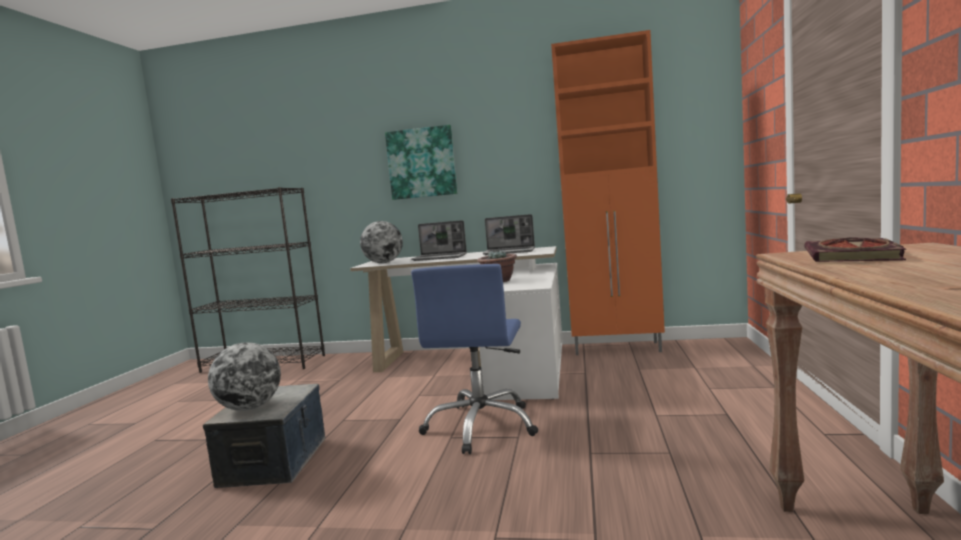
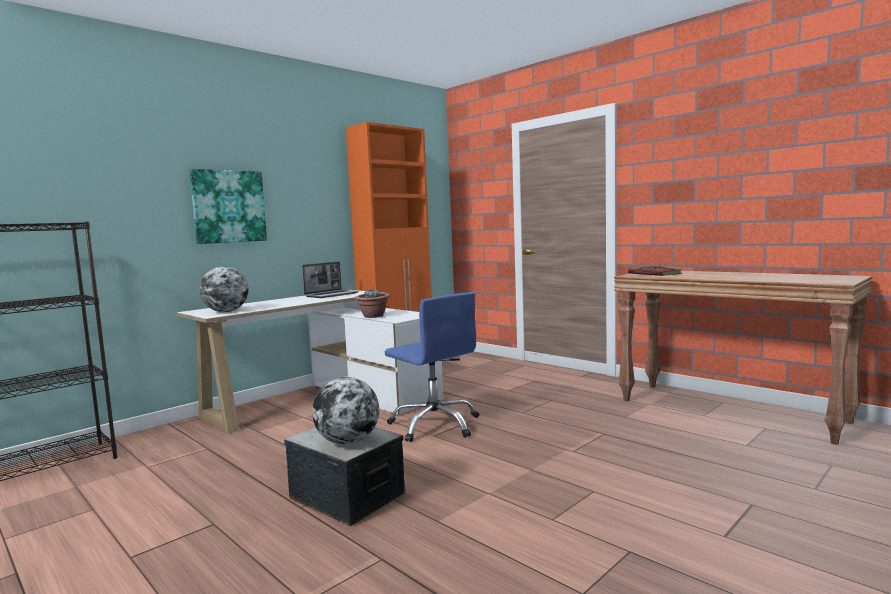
camera: 55 degrees left, 0 degrees up
(440, 257) = (276, 303): laptop -> none

